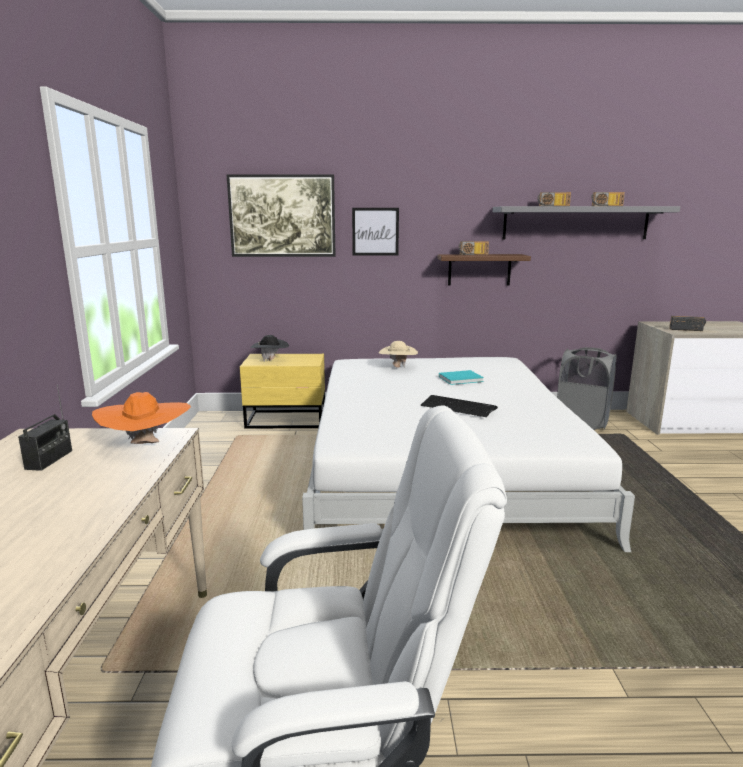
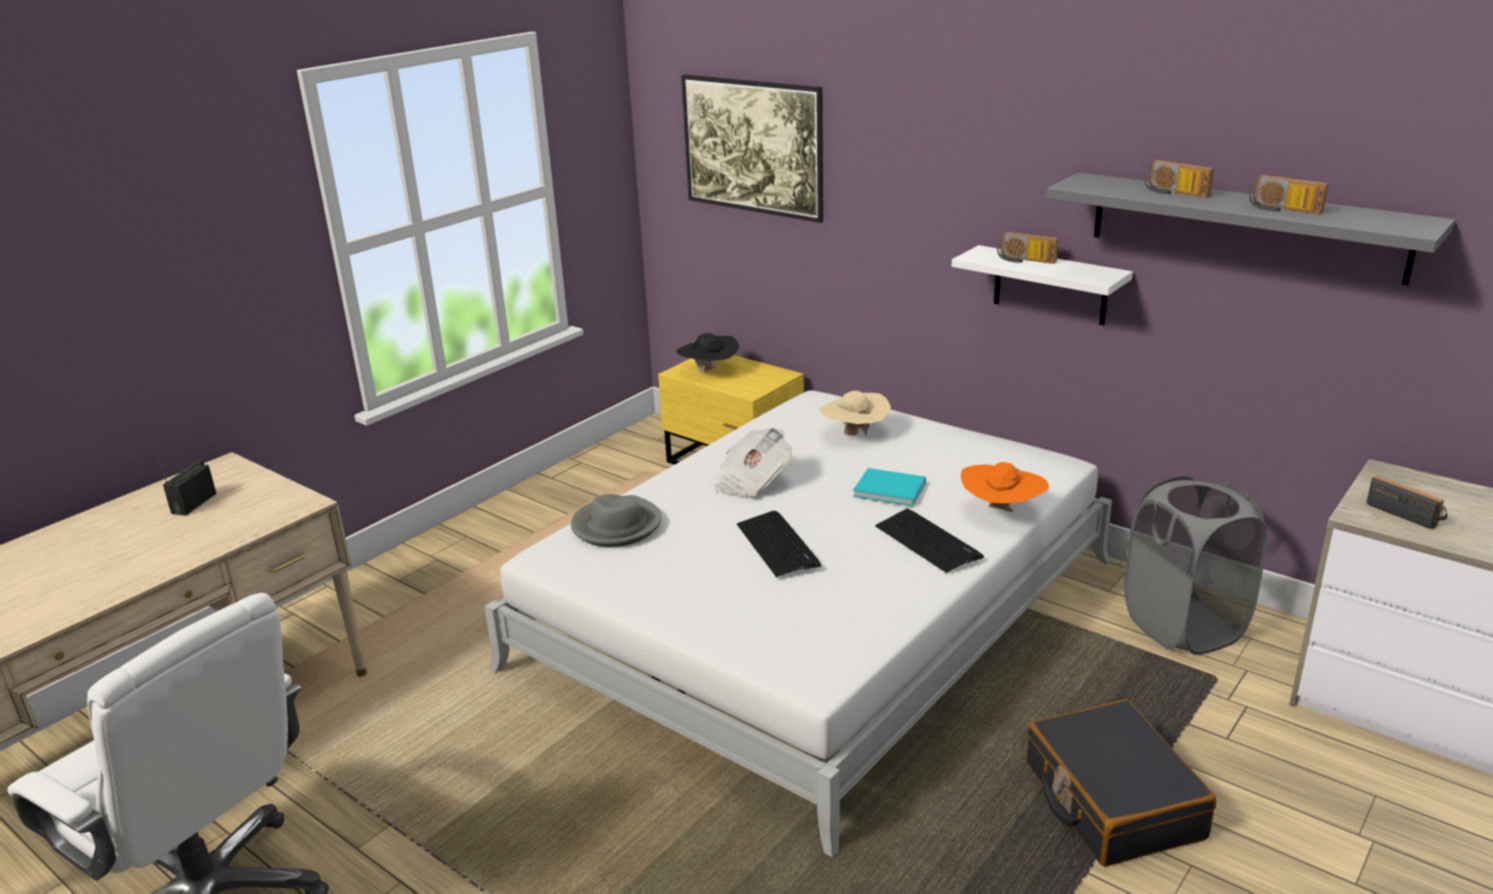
camera: 40 degrees right, 10 degrees up
(49, 460) = (193, 503): radio -> radio turned 150 degrees clockwise
(146, 446) = (268, 512): orange hat -> orange hat (1001, 512)
(353, 423) = (616, 526): none -> grey hat
(375, 231) = (881, 190): picture -> none
(390, 390) = (752, 482): none -> newspaper
(479, 269) = (1050, 285): brown shelf -> white shelf
(516, 391) = (928, 541): none -> keyboard
(672, 484) = (1111, 800): none -> black suitcase

